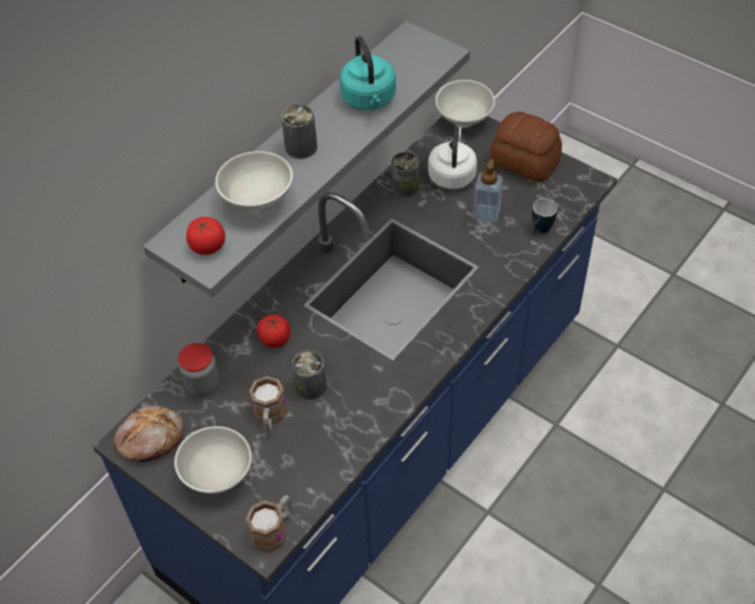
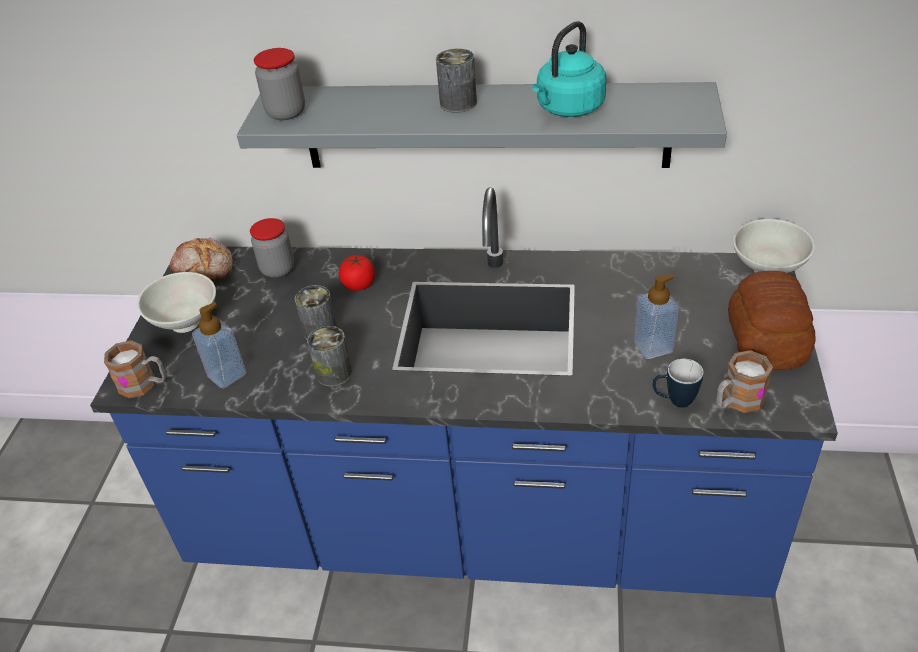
camera: 60 degrees right, 10 degrees down
(207, 246) = (286, 112): tomato -> jar
(256, 203) = (361, 112): white bowl -> none
(270, 417) = (268, 323): mug -> mug (736, 401)
(311, 467) = (227, 375): none -> soap dispenser
(405, 187) = (625, 274): can -> can (334, 373)
(452, 174) = (680, 297): white kettle -> none

